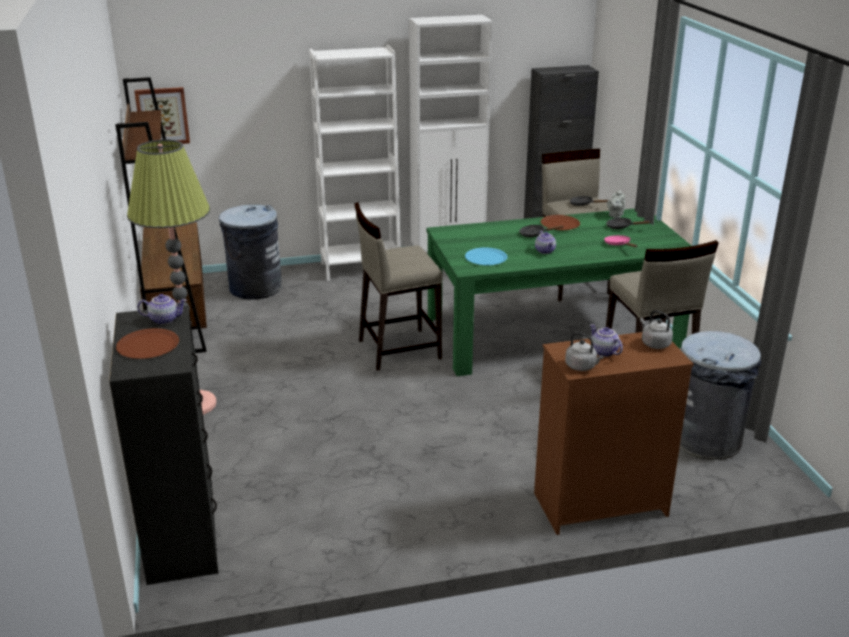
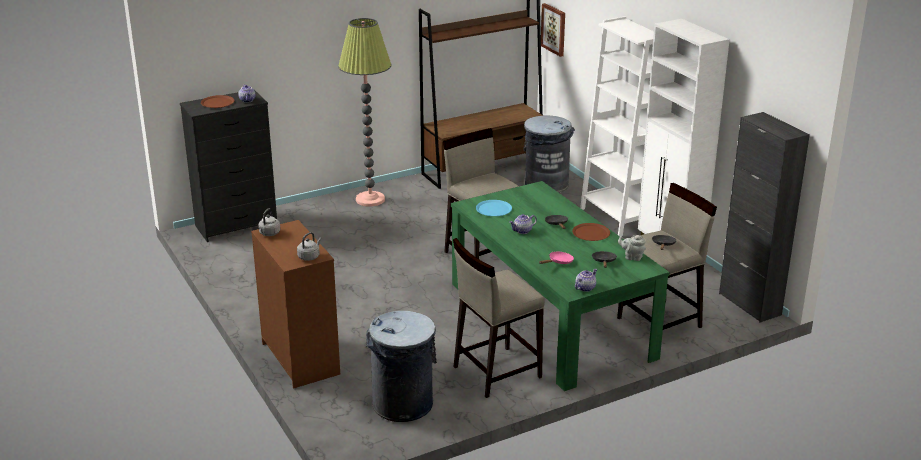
camera: 75 degrees right, 0 degrees up
(603, 352) = (292, 239): teapot -> teapot (585, 288)

